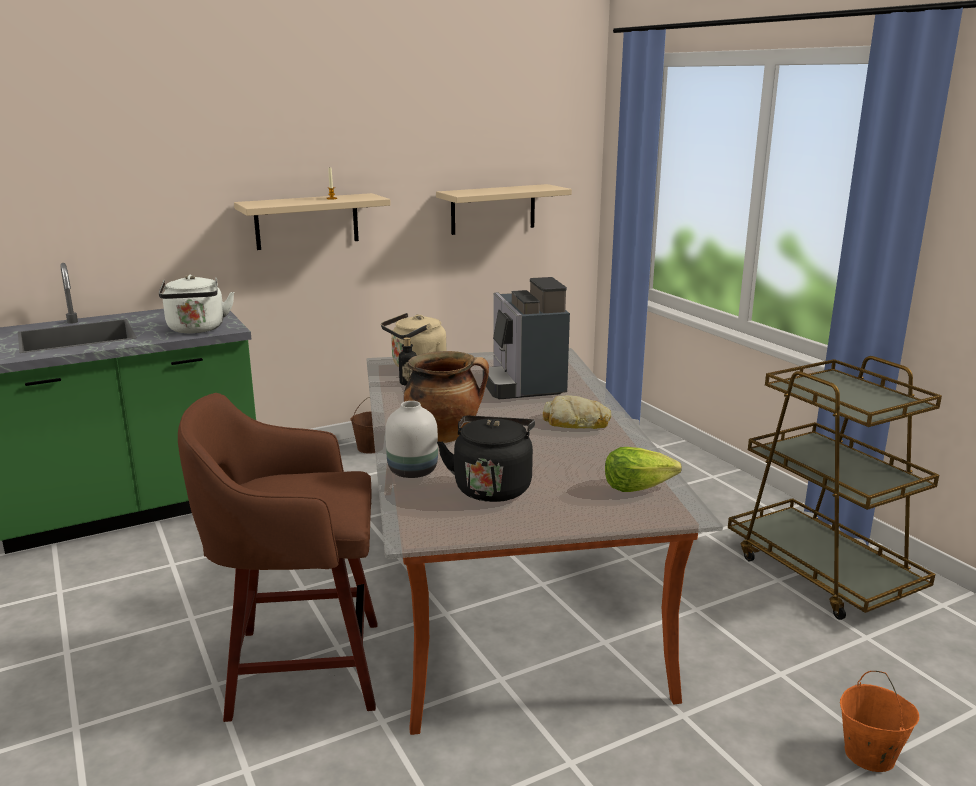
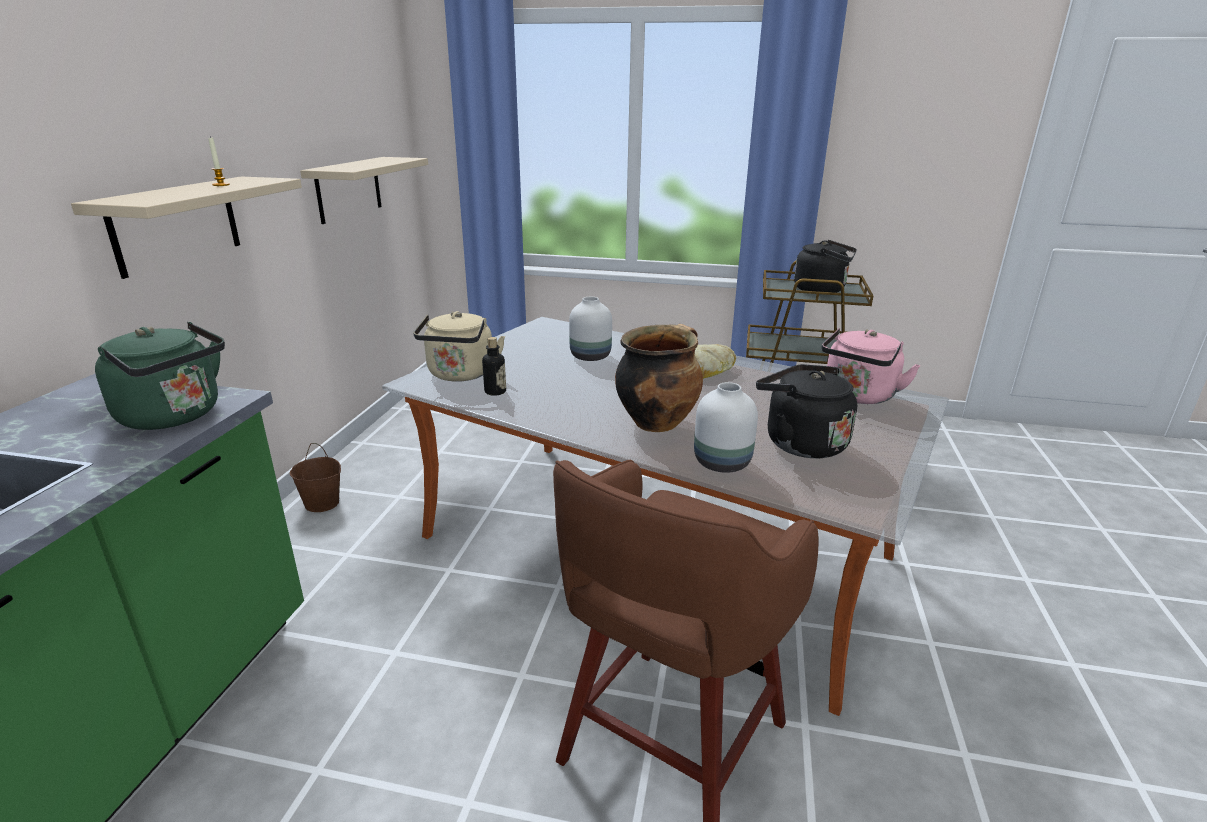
camera: 50 degrees left, 5 degrees up
(196, 329) = (176, 416): white kettle -> green kettle
(523, 385) = (591, 356): coffee machine -> white vase
(637, 487) = (858, 396): lettuce -> pink kettle
(859, 397) = (822, 290): none -> black kettle
(869, 755) = (988, 521): orange bucket -> none

